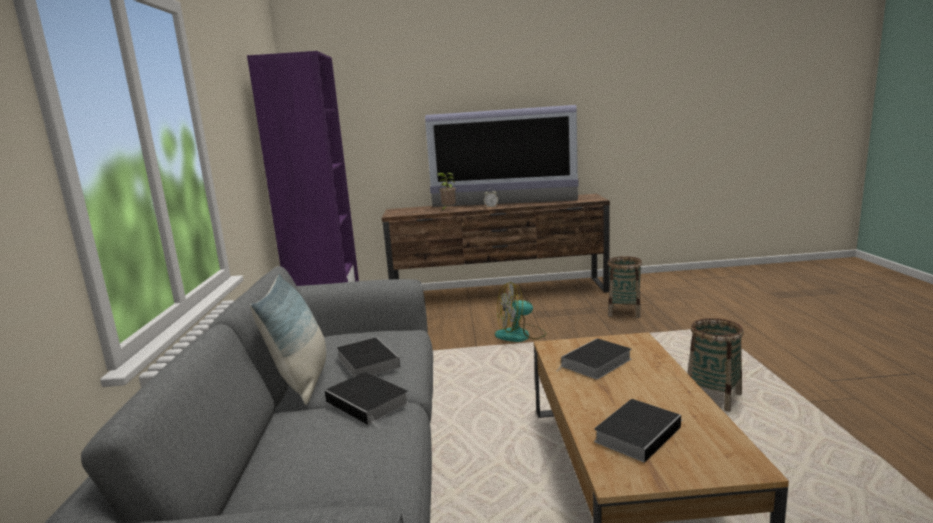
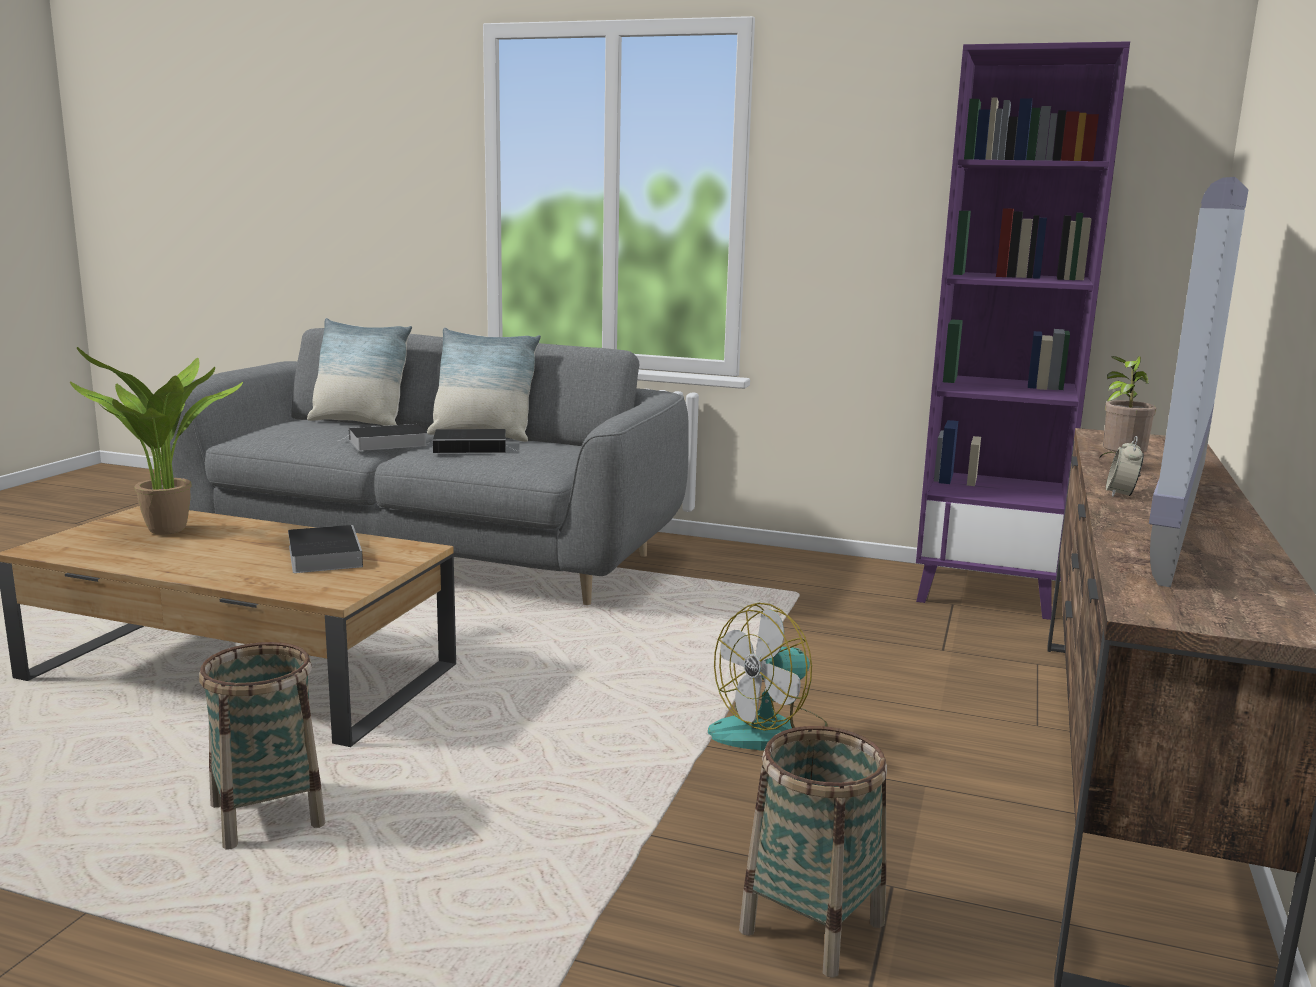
camera: 110 degrees right, 0 degrees up
(261, 463) = (359, 423): none -> pillow
(520, 335) = (770, 730): fan -> fan turned 135 degrees counterclockwise
(638, 433) = (169, 532): book -> potted plant

